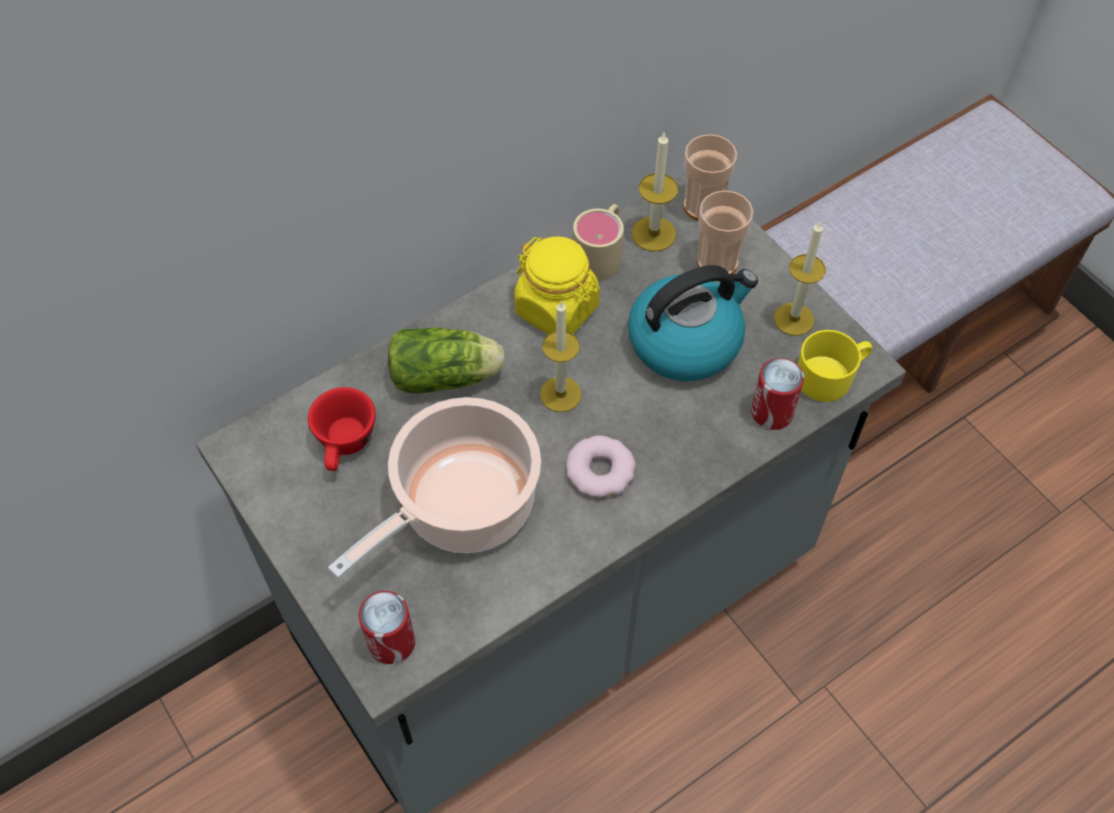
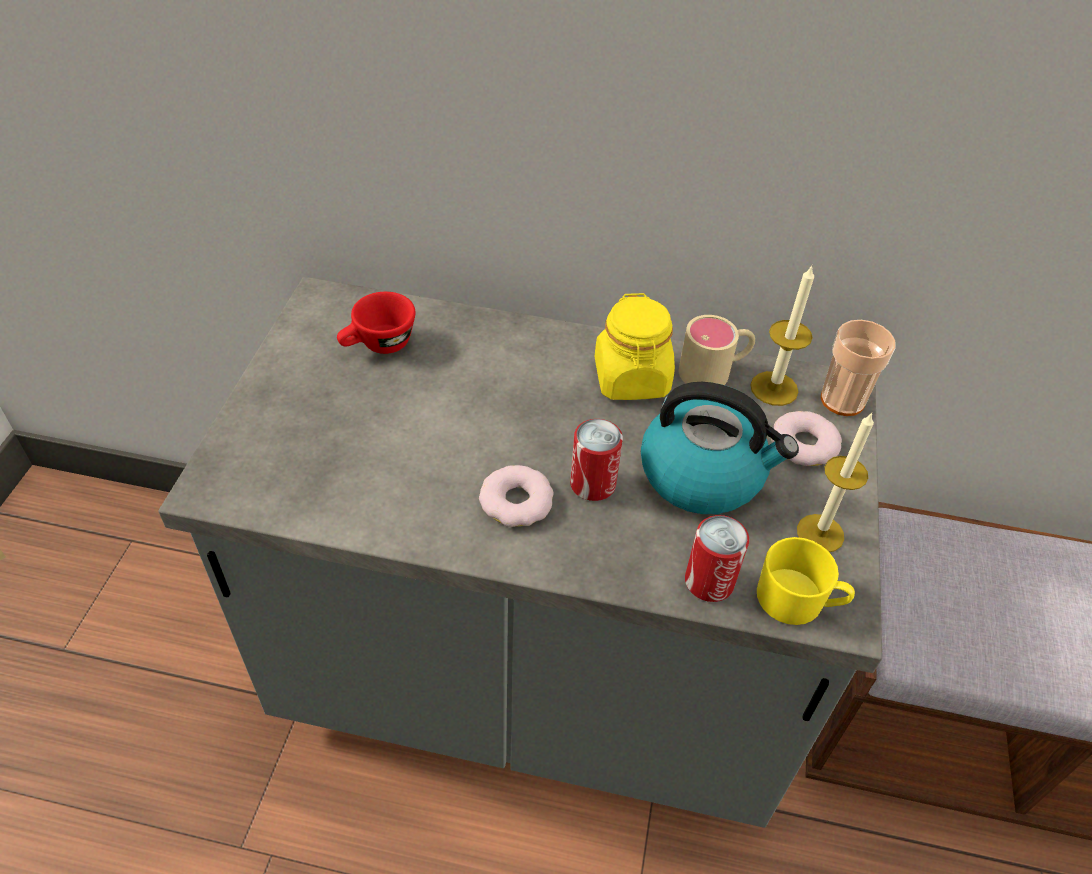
camera: 45 degrees right, 10 degrees down
(391, 642) = (234, 477): can -> can (593, 483)
(448, 376) = (498, 359): lettuce -> none
(461, 507) = (392, 440): cooking pot -> none
(560, 394) = (558, 431): candle -> none
(717, 262) = (804, 444): cup -> donut

